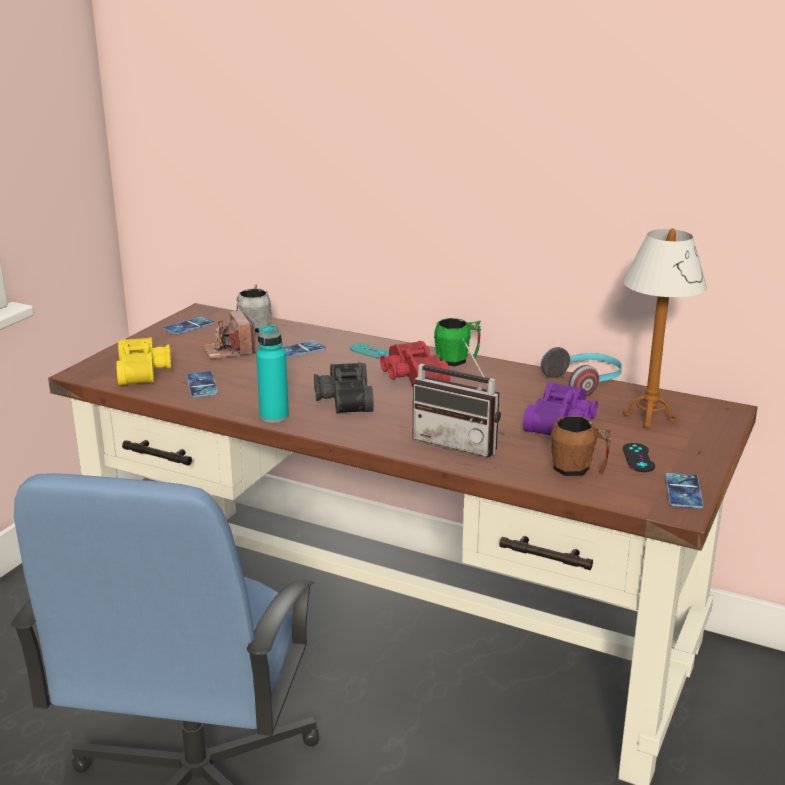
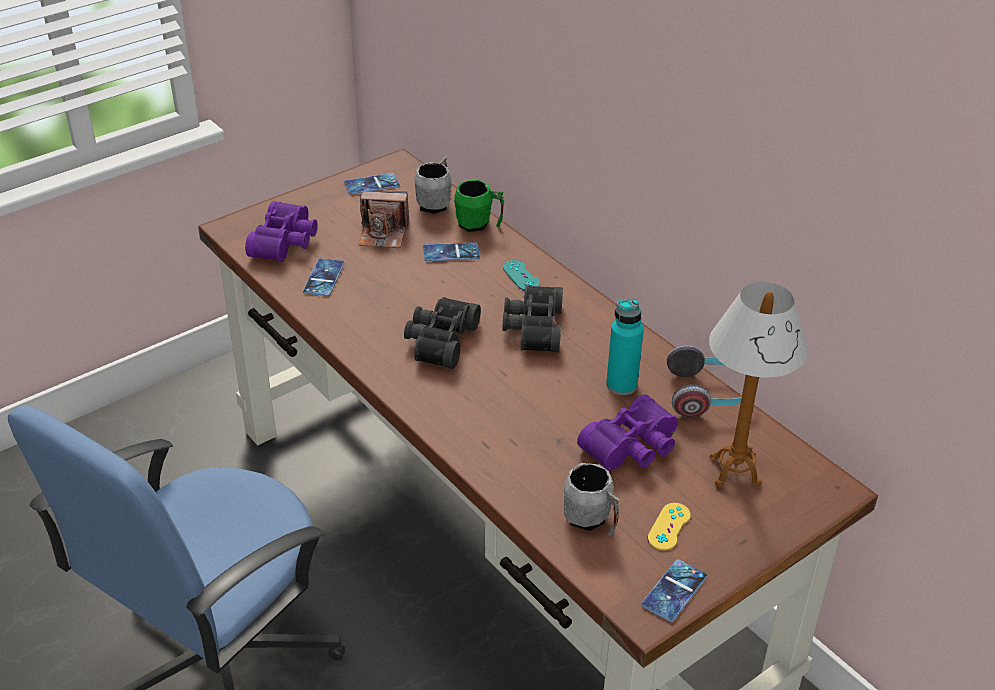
camera: 25 degrees right, 15 degrees up
(145, 371) = (287, 242): yellow binoculars -> purple binoculars
(229, 351) = (383, 234): camera -> camera turned 90 degrees counterclockwise
(274, 417) = (357, 345): turquoise bottle -> turquoise bottle (621, 385)
(410, 377) = (532, 328): red binoculars -> black binoculars
(457, 360) = (601, 316): green mug -> green mug (479, 224)
(459, 442) = (505, 441): radio -> none
(578, 469) = (591, 520): brown mug -> grey mug
(638, 458) = (669, 526): black game controller -> yellow game controller

